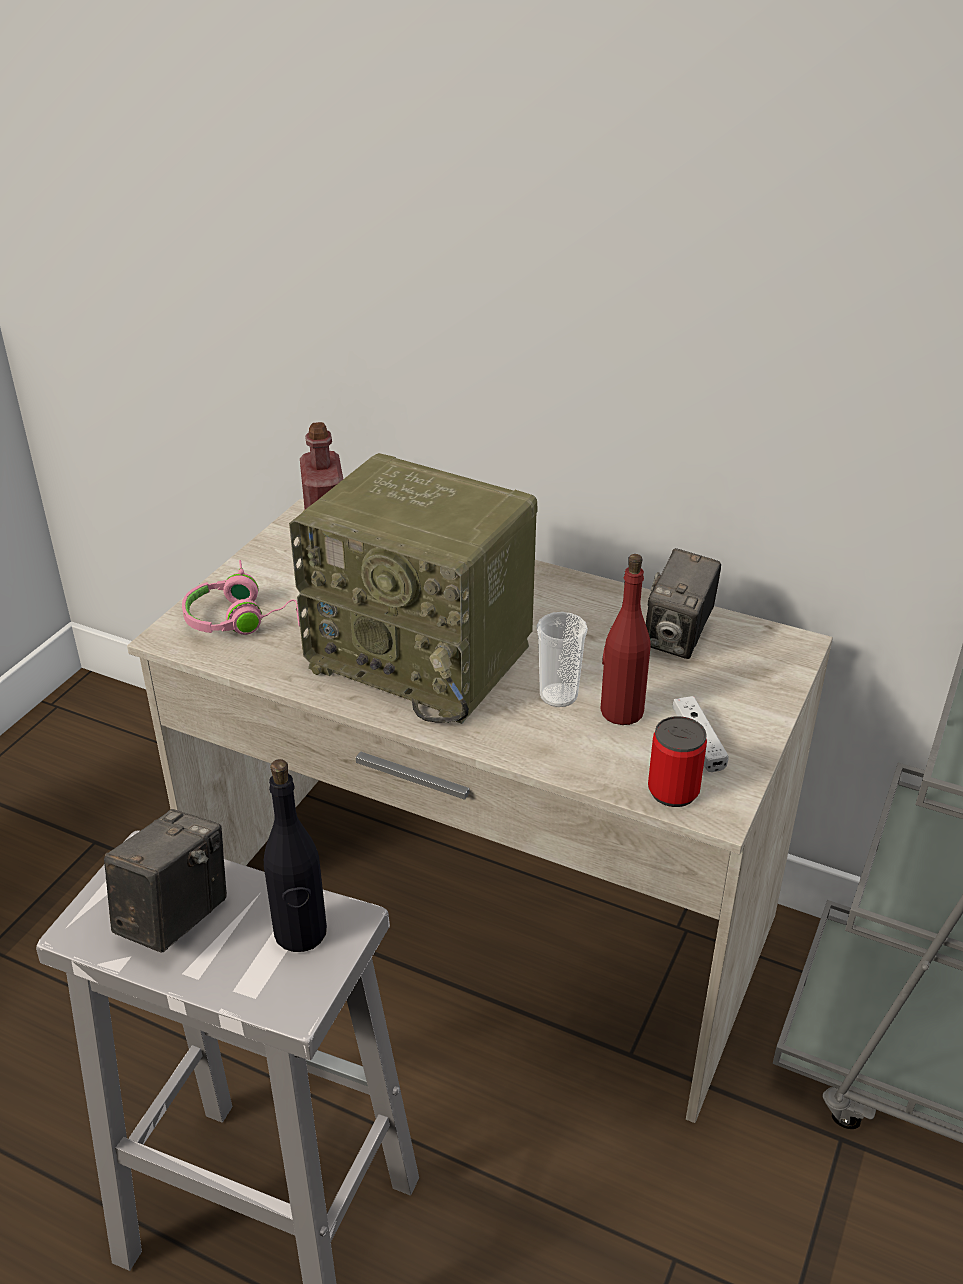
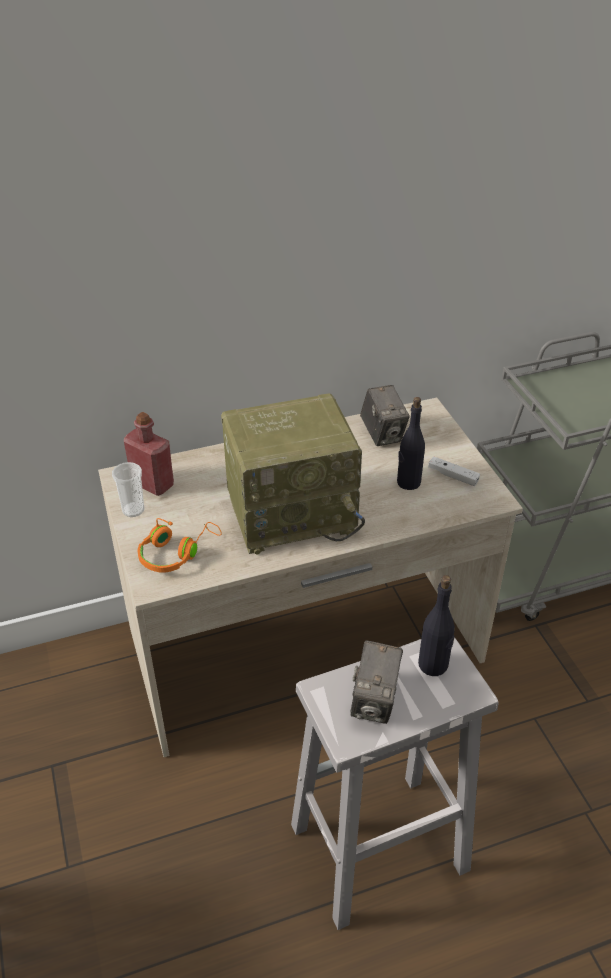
camera: 45 degrees left, 5 degrees up
(175, 916) = (374, 701): camera -> camera turned 150 degrees counterclockwise
(242, 620) = (176, 552): pink headphones -> orange headphones
(558, 696) = (375, 492): cup -> cup (133, 510)
(621, 711) = (408, 482): red bottle -> black bottle
(673, 791) = (473, 503): can -> none

